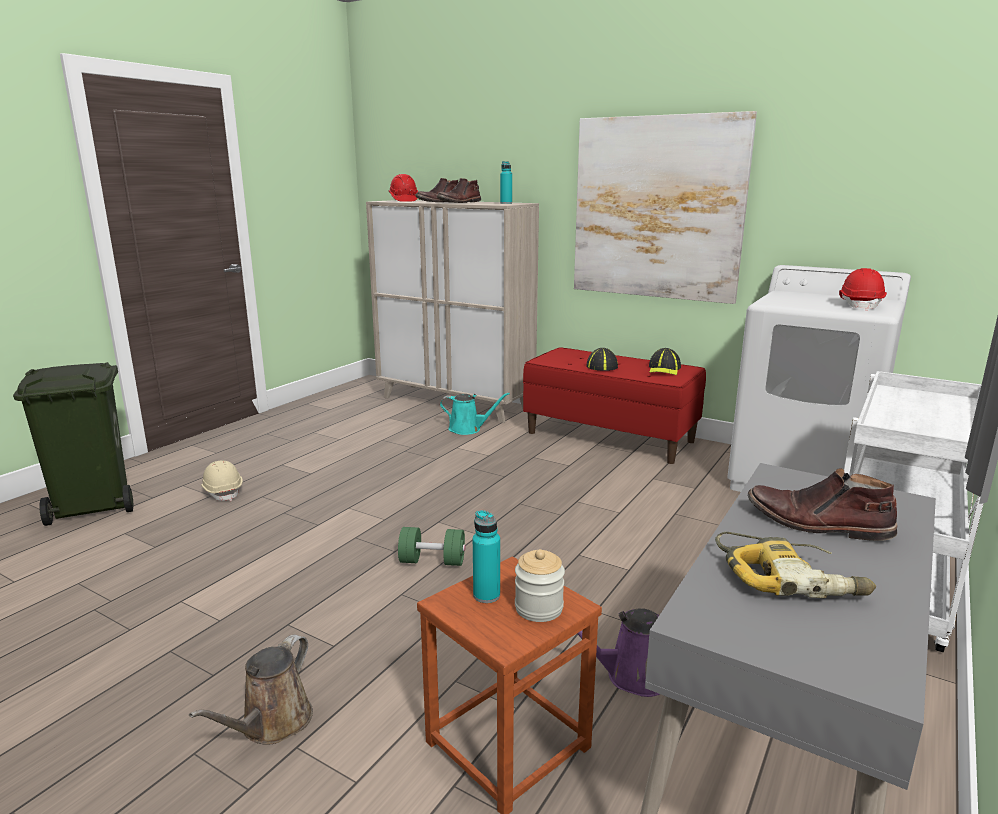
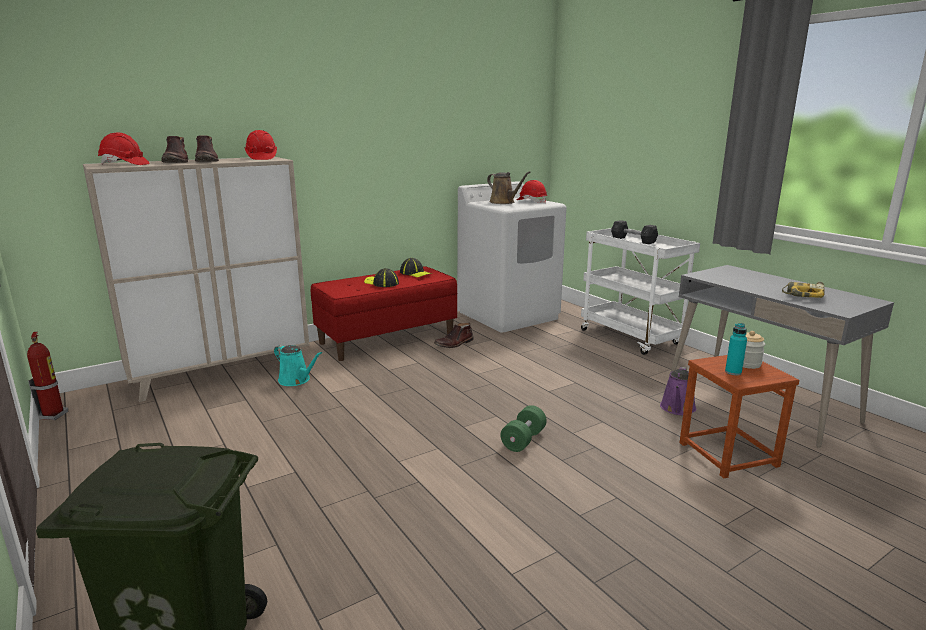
camera: 65 degrees left, 0 degrees up
(223, 492) = (277, 534): beige hard hat -> none
(272, 724) = (700, 533): brown watering can -> brown watering can (504, 202)
(348, 385) = (54, 415): none -> fire extinguisher
(468, 429) = (296, 380): turquoise watering can -> turquoise watering can turned 90 degrees clockwise
(506, 203) = (261, 158): turquoise bottle -> red hard hat
(657, 208) = (376, 154): picture -> none
(817, 523) = (752, 281): brown boot -> brown boot (454, 344)
(945, 410) = (633, 240): none -> grey dumbbell

